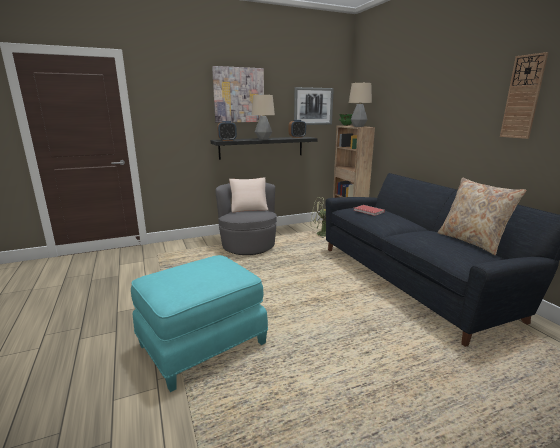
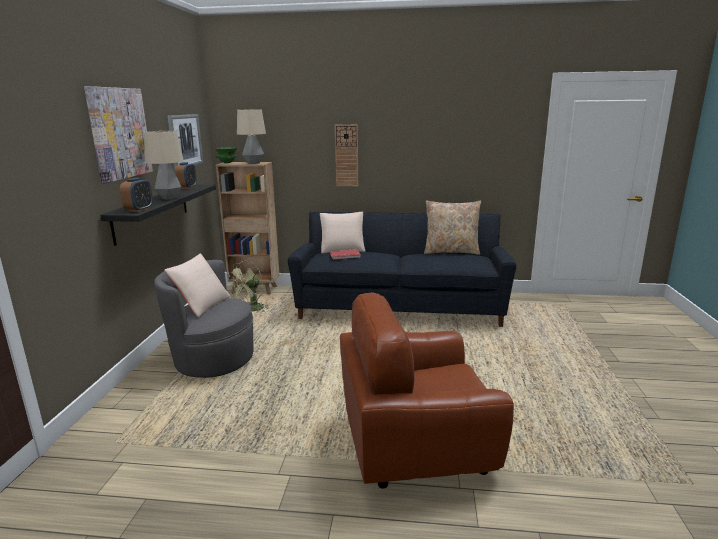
camera: 60 degrees left, 0 degrees up
(202, 343) = (415, 444): turquoise ottoman -> brown armchair
(386, 208) = (342, 249): none -> beige pillow
(523, 97) = (443, 129): wall clock -> wall clock (346, 155)

